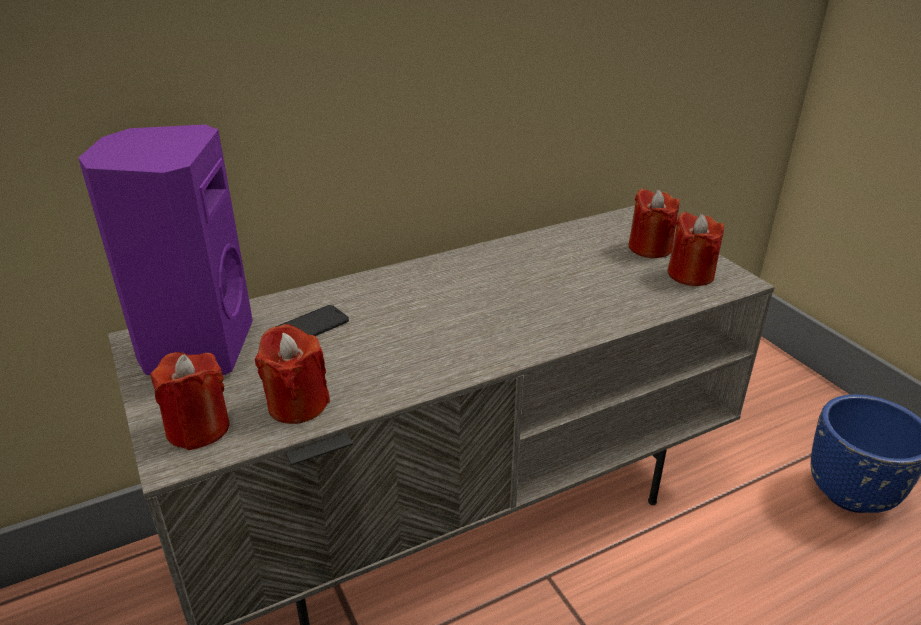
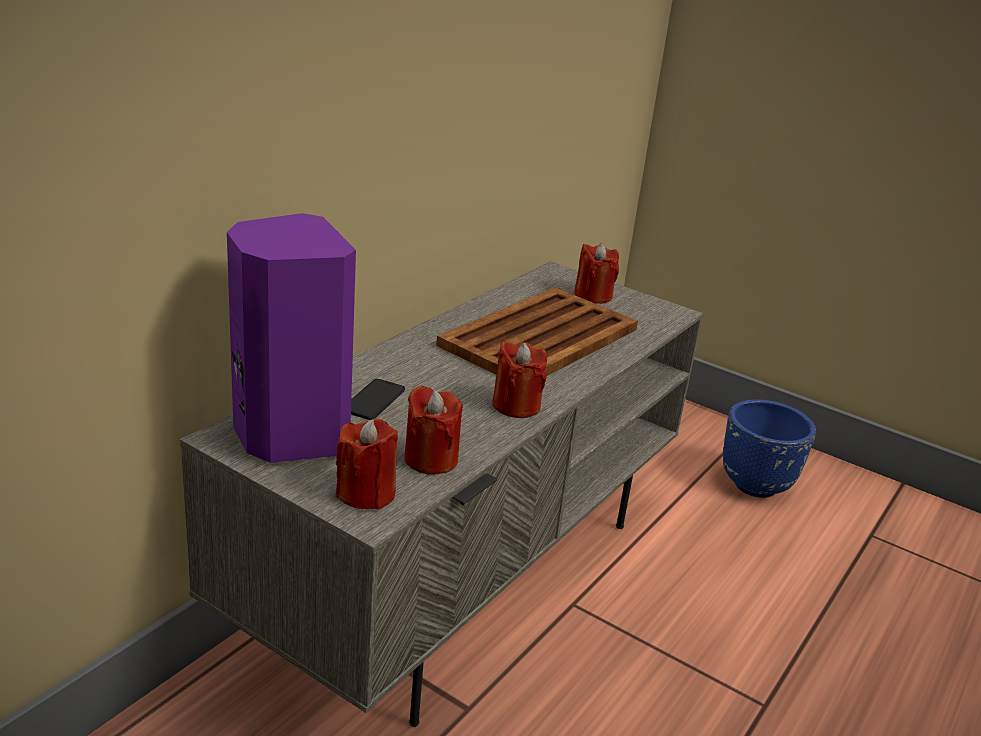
camera: 30 degrees left, 5 degrees down
(547, 287) = (541, 337): none -> brown tray
(690, 274) = (640, 312): red candle -> red candle (516, 405)

